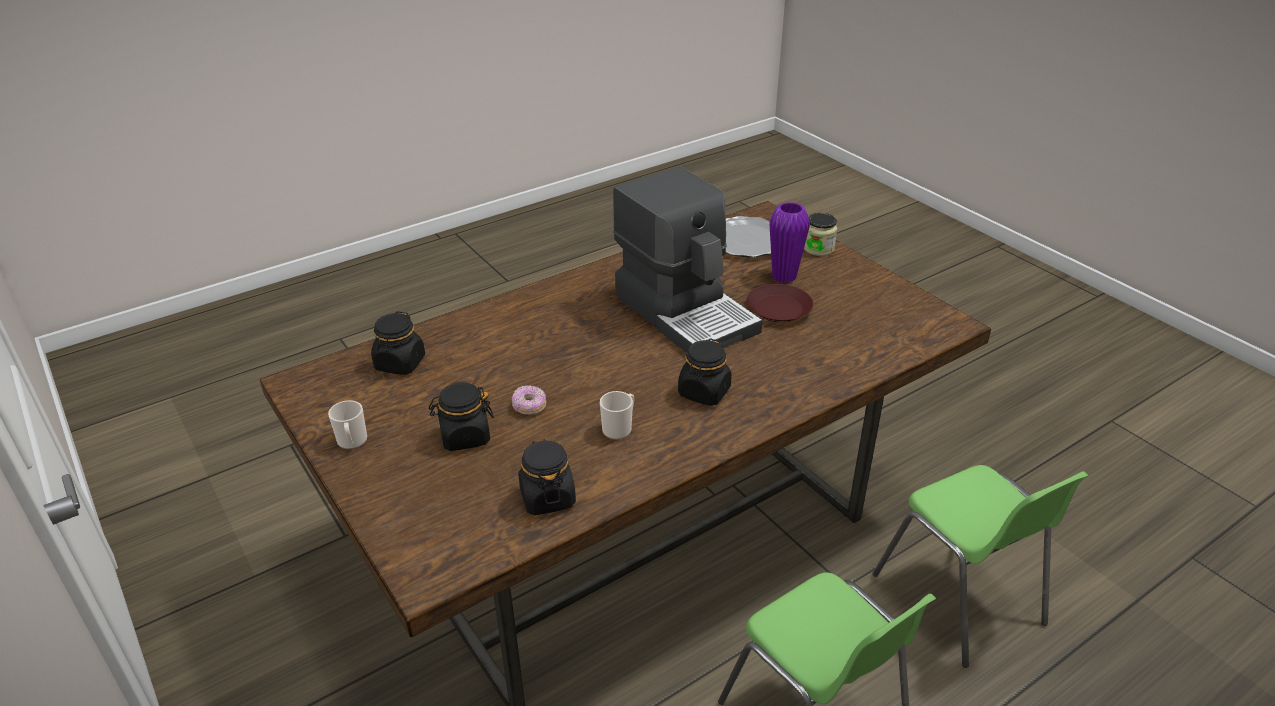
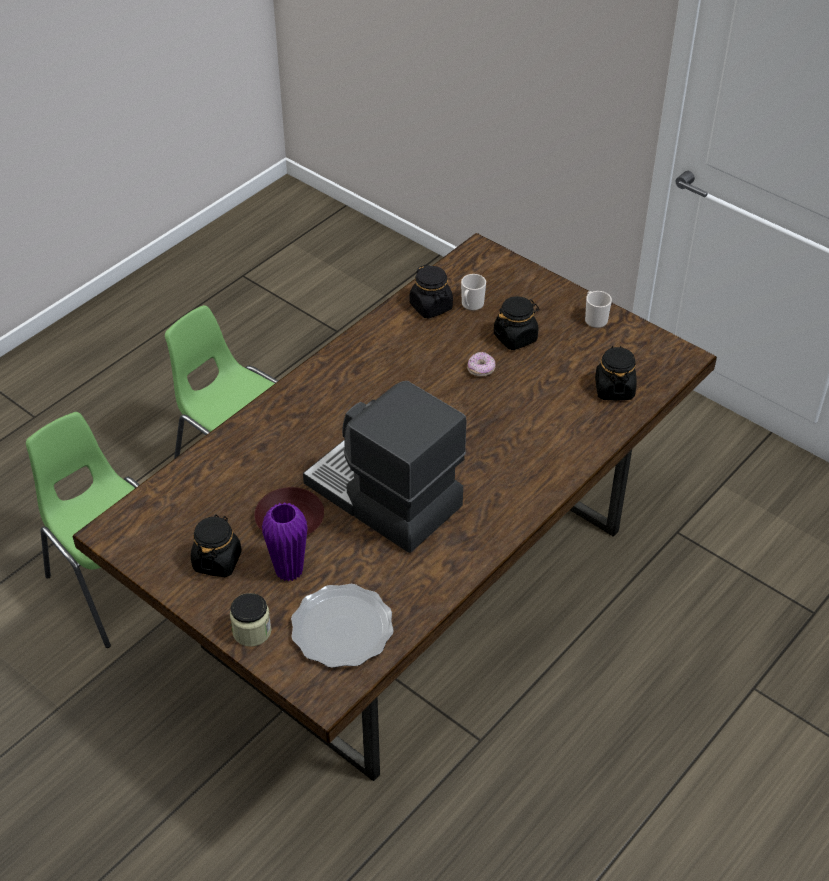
camera: 165 degrees right, 10 degrees up
(619, 428) = (401, 364): mug -> mug (471, 305)
(704, 392) = (343, 408): black jar -> black jar (217, 561)

